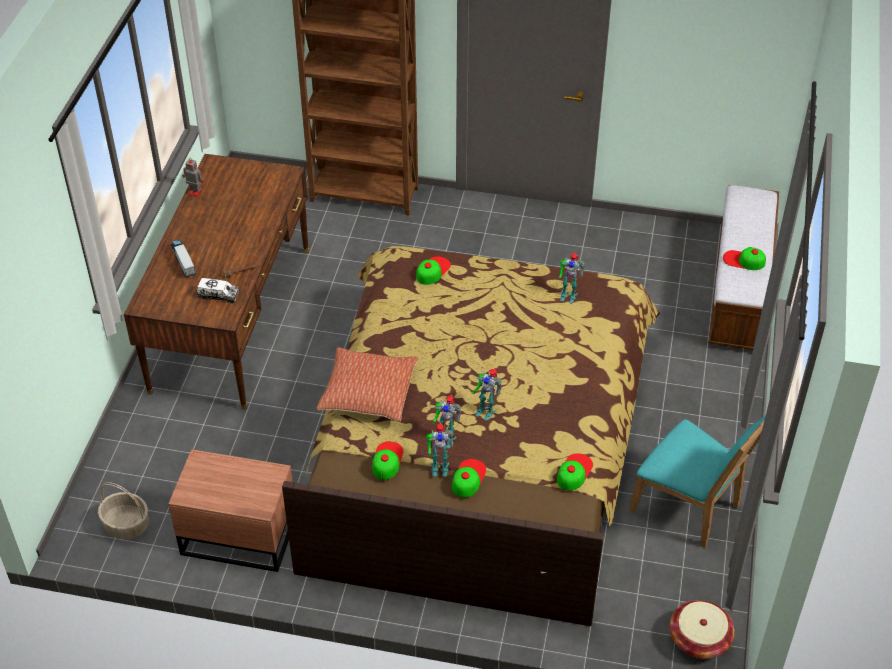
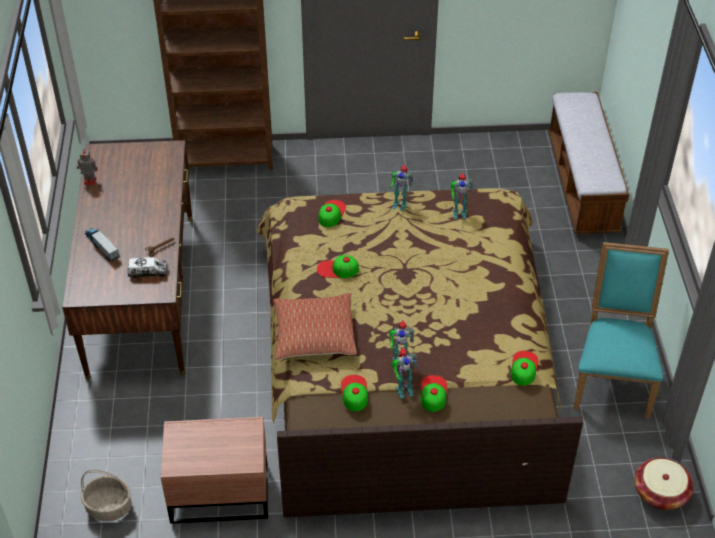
camera: 15 degrees left, 0 degrees up
(485, 410) = (426, 329): toy robot -> toy robot (399, 203)
(691, 508) = (612, 380): turquoise chair -> turquoise chair turned 105 degrees counterclockwise
(744, 260) = (592, 155): cap -> cap (337, 269)

